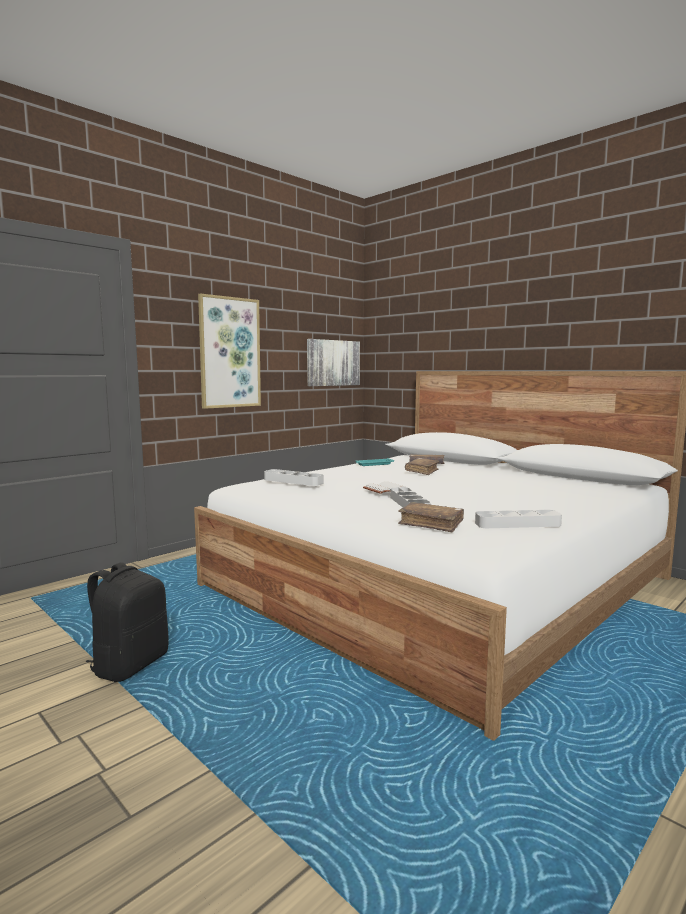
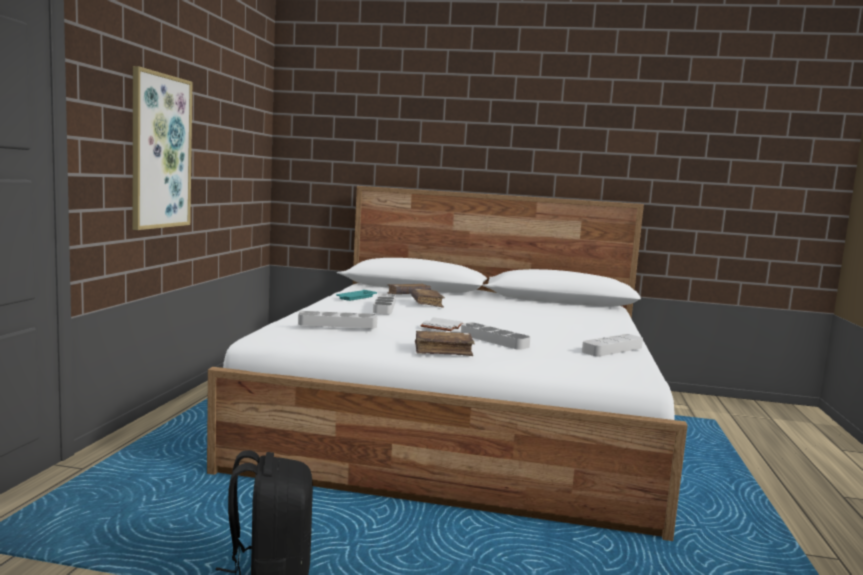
camera: 35 degrees left, 0 degrees up
(333, 363) = (249, 169): picture -> none
(374, 472) = (384, 307): none -> grey tray
(431, 524) = (558, 357): brown book -> brown book (443, 350)

